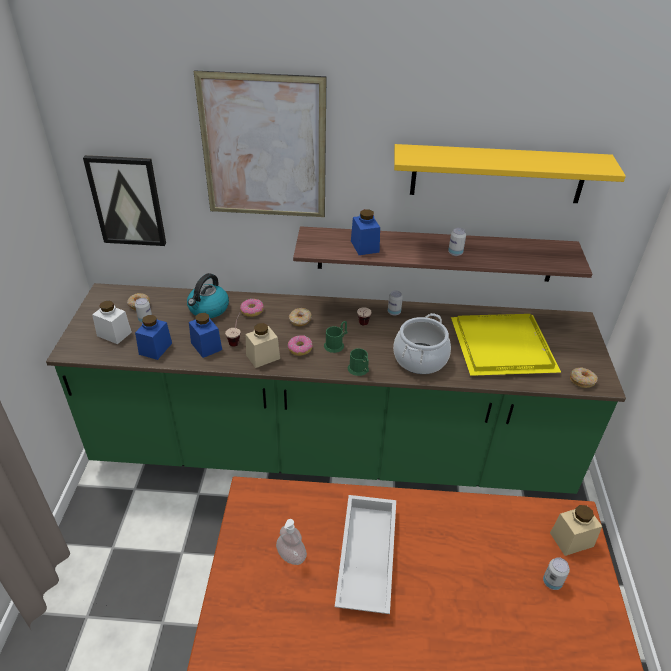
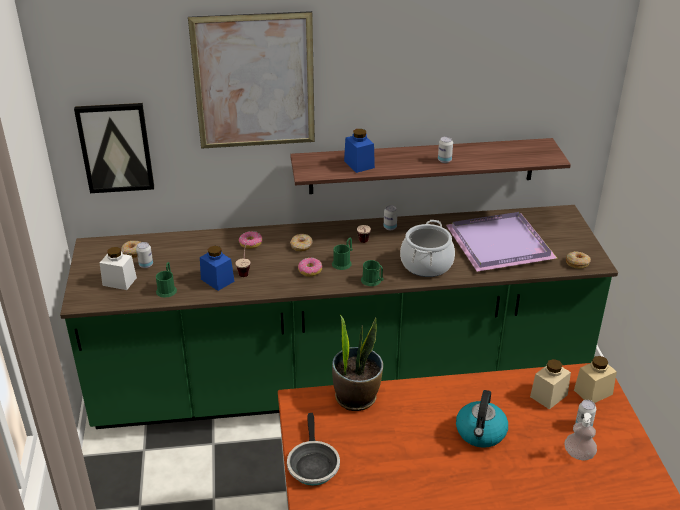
camera: 10 degrees left, 5 degrees down
(155, 348) = (167, 289): blue jar -> green mug
(208, 309) = (206, 247): kettle -> kettle (481, 433)
(239, 577) = (312, 464): none -> frying pan
(263, 357) = (276, 282): beige jar -> beige jar (548, 396)
(291, 556) = (354, 442): soap dispenser -> soap dispenser (578, 454)
(310, 500) = (356, 397): none -> potted plant
(364, 557) = (419, 432): white tray -> none
(497, 174) = (473, 83): yellow shelf -> none
(504, 347) = (501, 245): yellow tray -> purple tray

